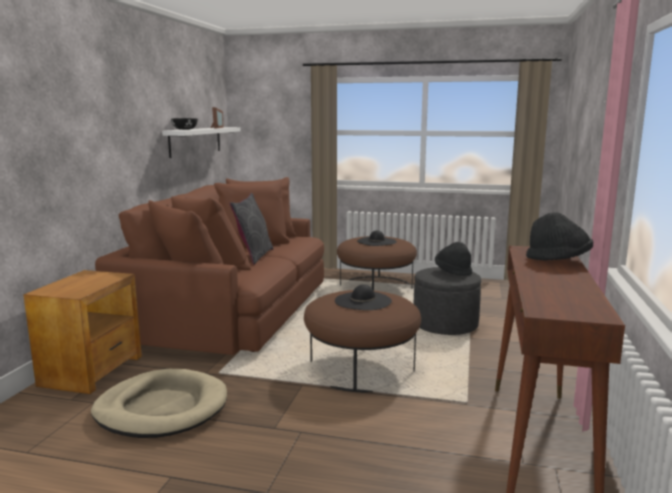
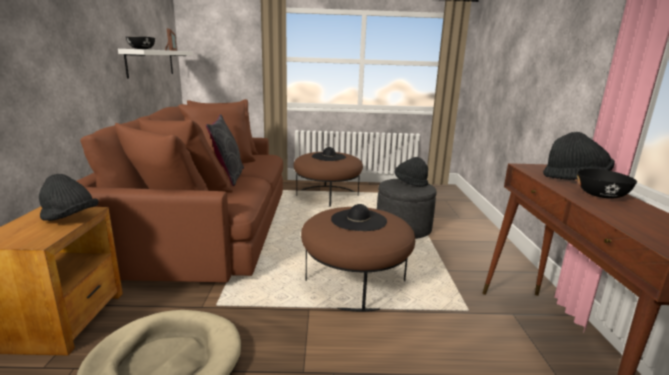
camera: 15 degrees left, 5 degrees up
(103, 280) = (70, 218): none -> black hat
(557, 274) = (601, 195): none -> black bowl

